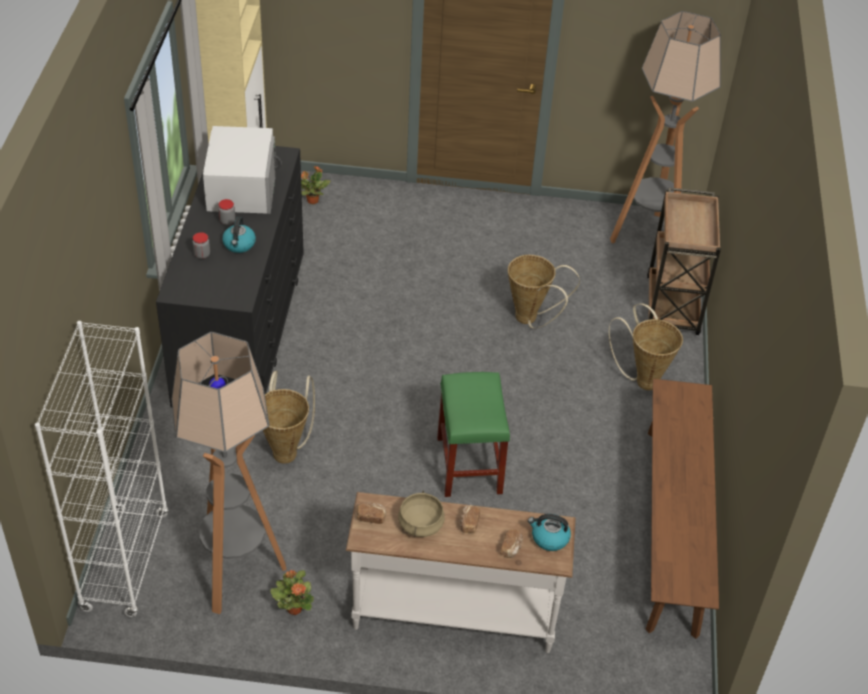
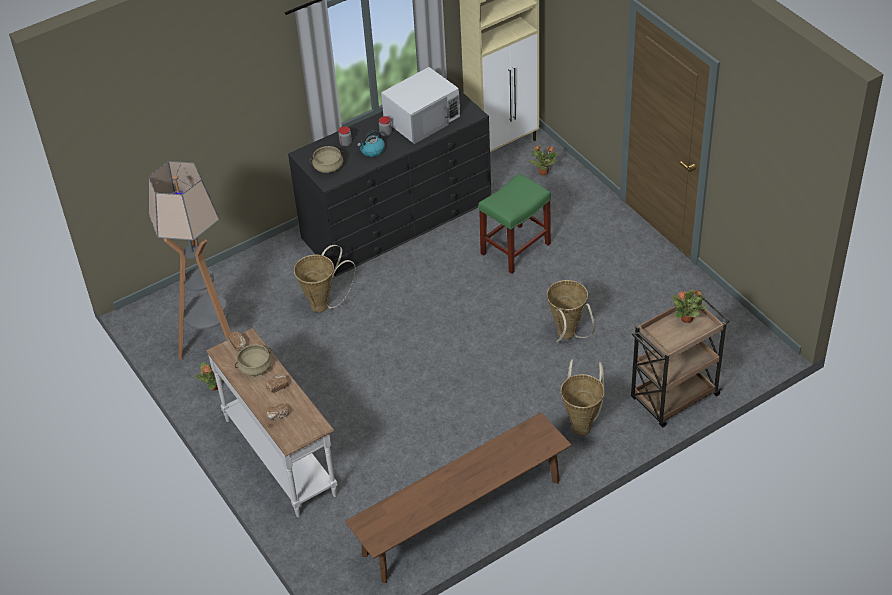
camera: 55 degrees right, 0 degrees up
(125, 562) = (176, 299): white bookcase -> none
(219, 286) = (328, 167): none -> beige cooking pot
(469, 466) = (403, 390): green stool -> green stool (515, 249)
(549, 538) = (303, 428): kettle -> none
(648, 238) = (729, 343): floor lamp -> none
(683, 213) = (687, 319): none -> potted plant

